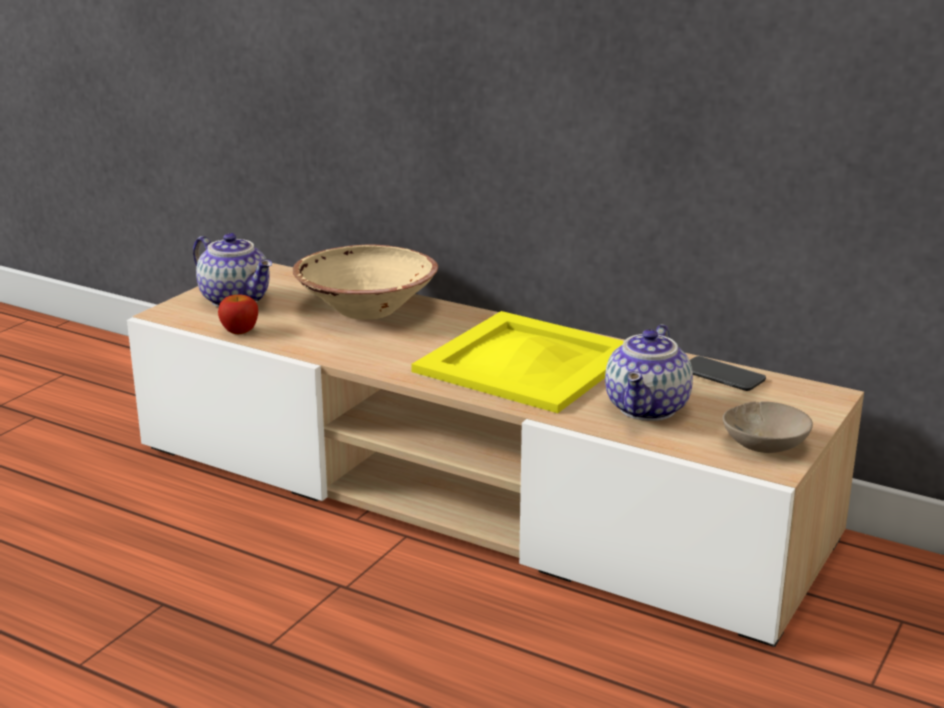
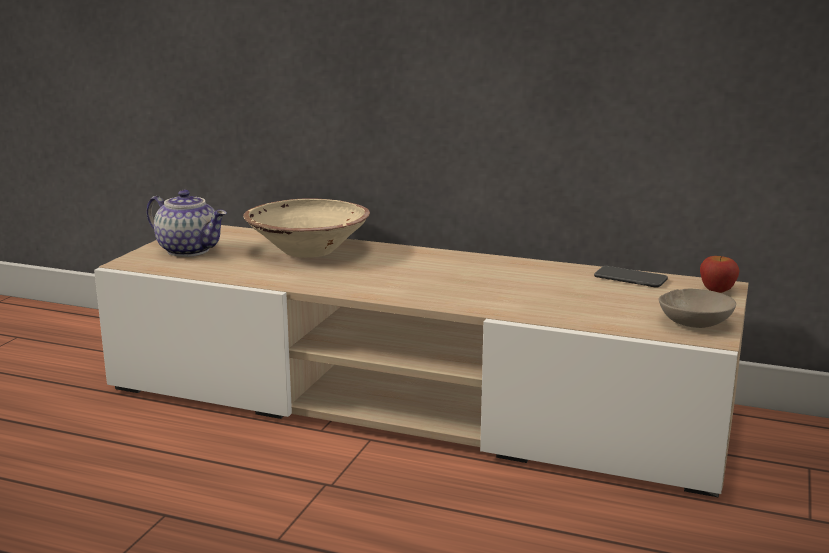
camera: 10 degrees left, 5 degrees down
(239, 331) = (202, 272): apple -> apple (717, 290)
(529, 361) = (466, 278): yellow tray -> none
(648, 409) = (585, 305): teapot -> none

